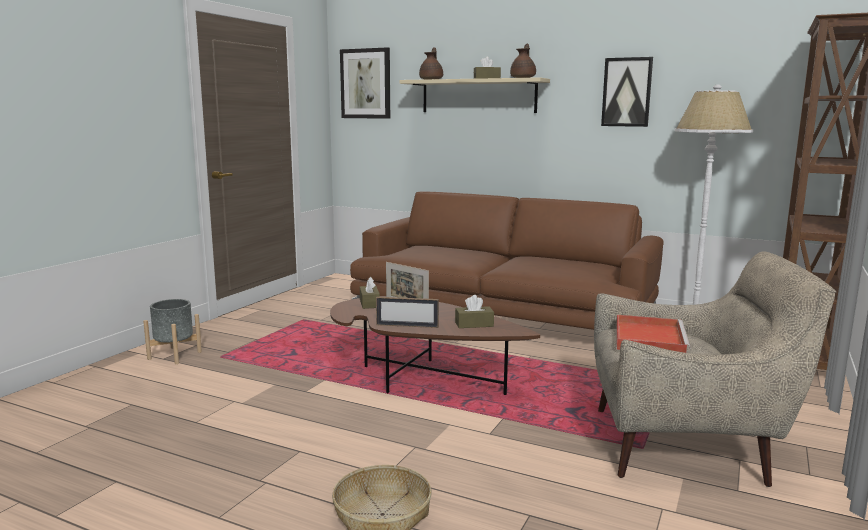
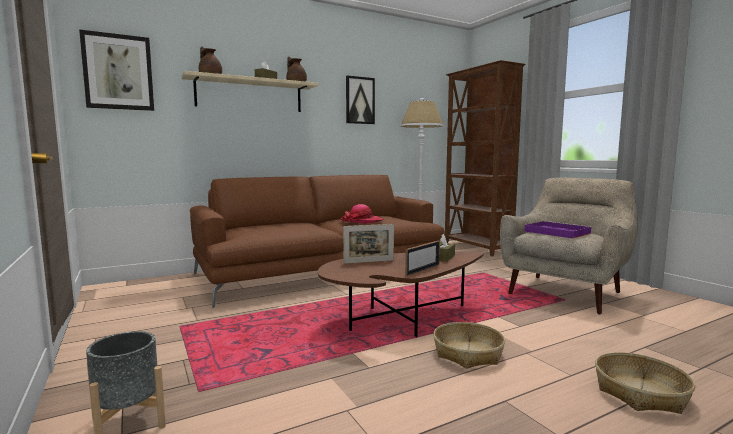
camera: 55 degrees left, 5 degrees down
(369, 303) = (343, 268): brown tissue box -> none
(379, 420) = (468, 353): none -> basket
(538, 264) = (361, 221): none -> hat
(648, 338) = (555, 232): red tray -> purple tray

